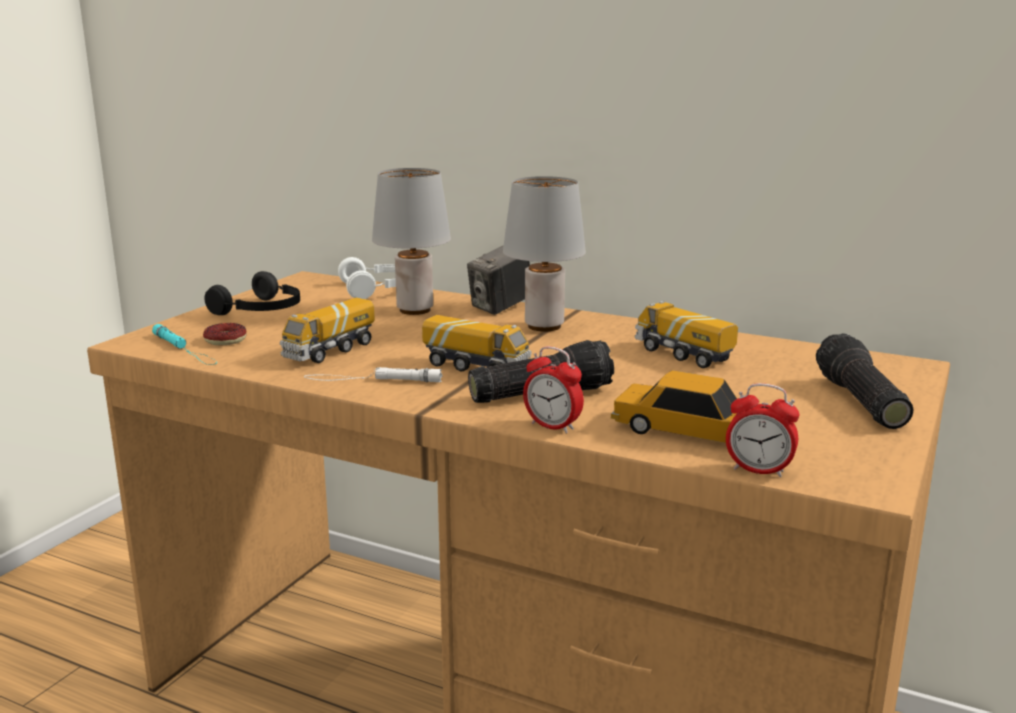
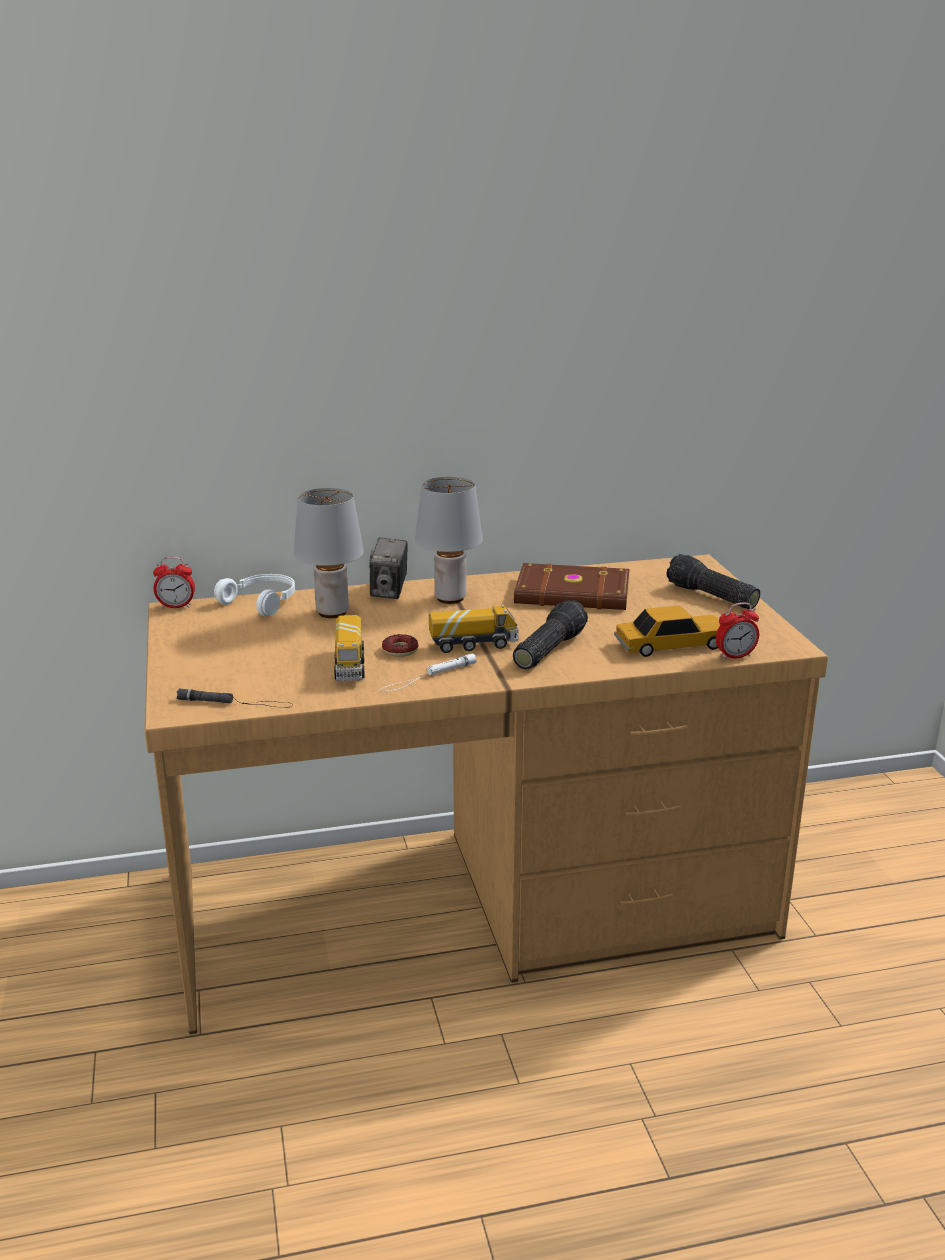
camera: 40 degrees left, 5 degrees up
(185, 349) = (235, 702): turquoise flashlight -> black flashlight
(225, 340) = (248, 684): donut -> donut (400, 650)
(262, 310) = (212, 650): black headphones -> none
(552, 426) = (596, 669): alarm clock -> alarm clock (176, 606)
(683, 355) = (573, 594): toy truck -> brown book

